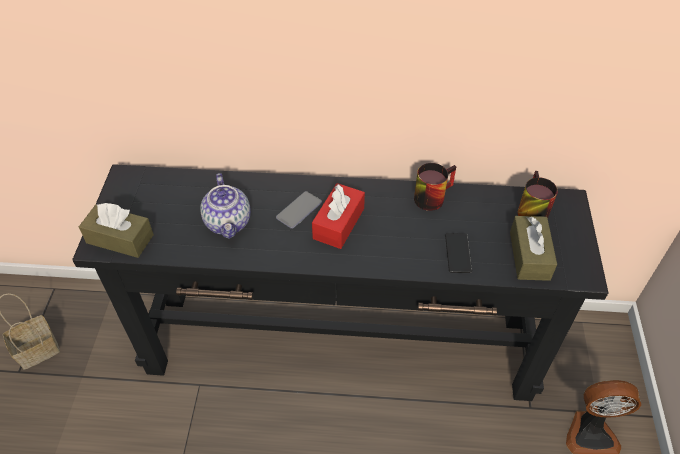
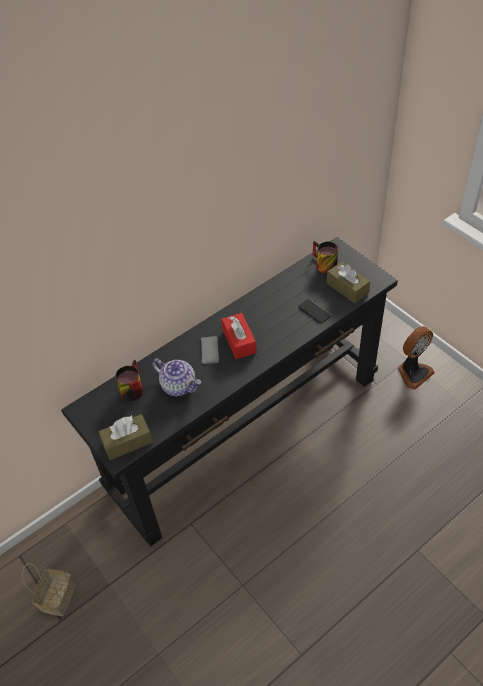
camera: 40 degrees left, 0 degrees up
(431, 195) = (268, 292): mug -> mug (130, 388)

